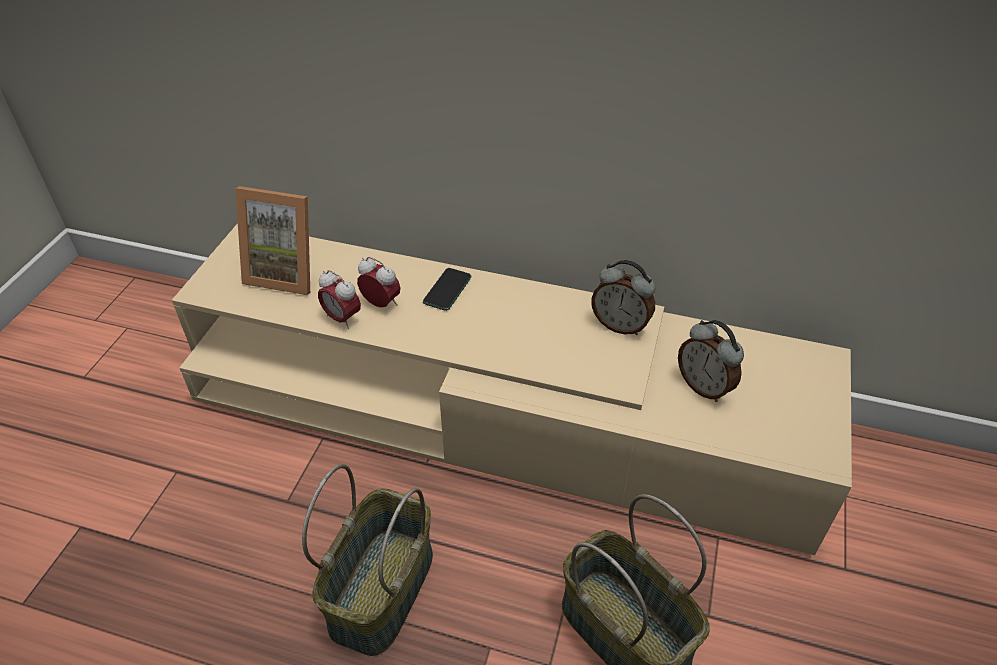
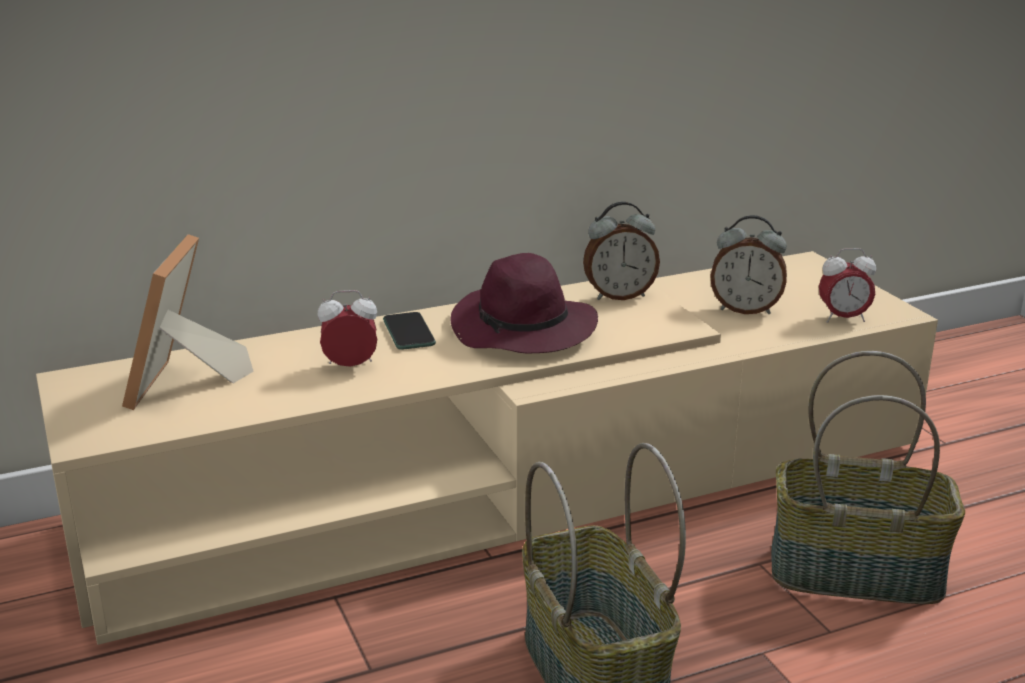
camera: 40 degrees left, 20 degrees down
(286, 272) = (184, 386): picture frame -> picture frame turned 120 degrees clockwise
(342, 318) = (322, 392): alarm clock -> alarm clock (843, 319)
(516, 326) = (524, 330): none -> purple hat

